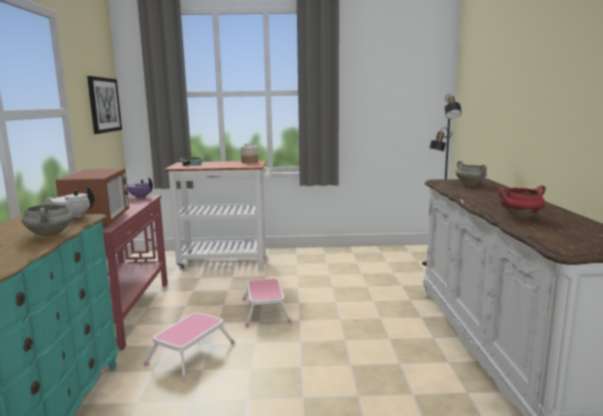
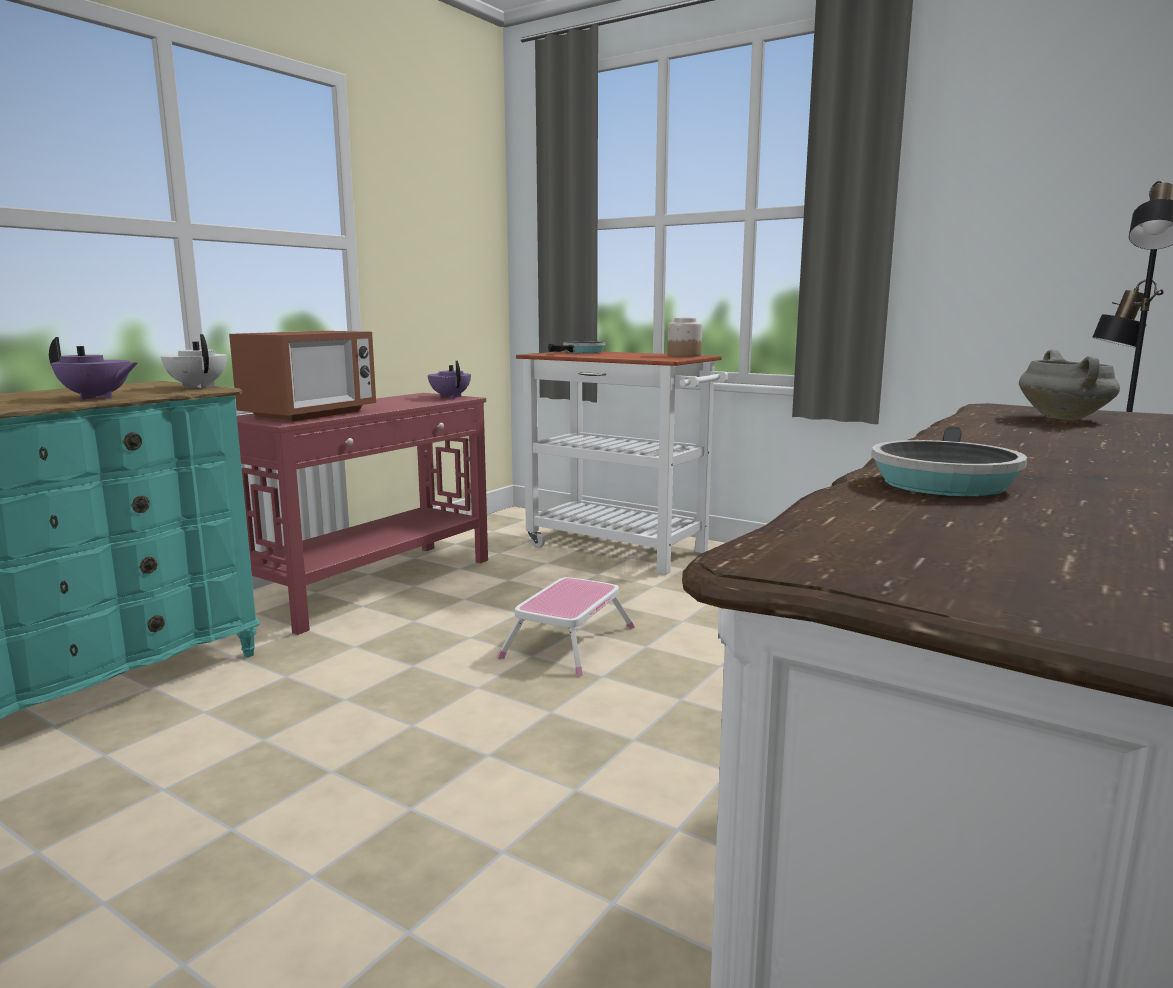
camera: 35 degrees right, 0 degrees up
(50, 234) = (96, 397): grey cooking pot -> purple teapot
(104, 105) = (460, 242): picture -> none
(190, 353) = (364, 670): pink step ladder -> none
(520, 216) = (942, 480): red cooking pot -> frying pan

